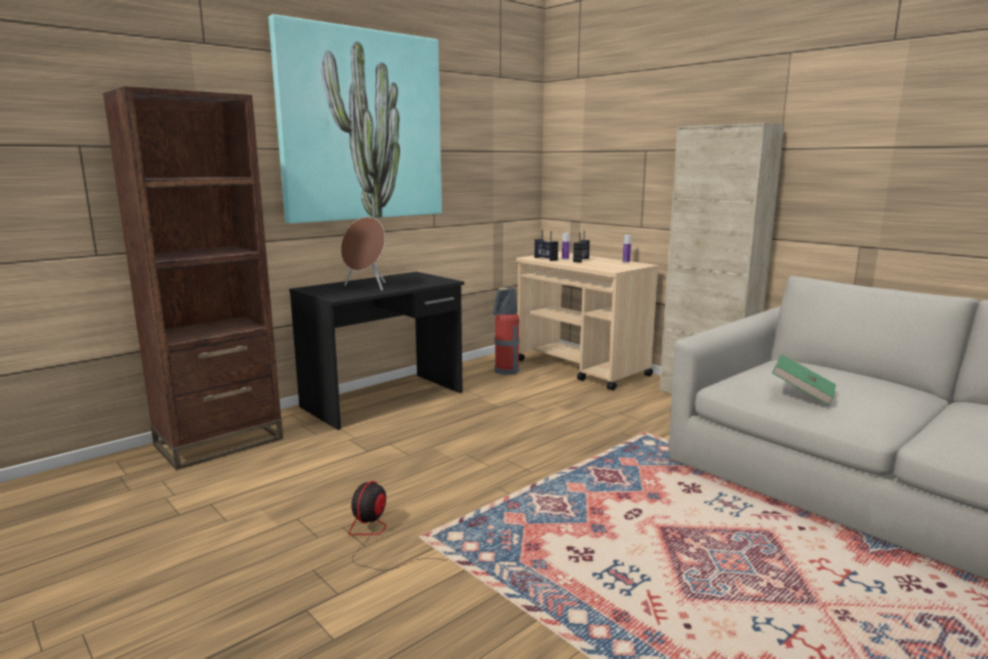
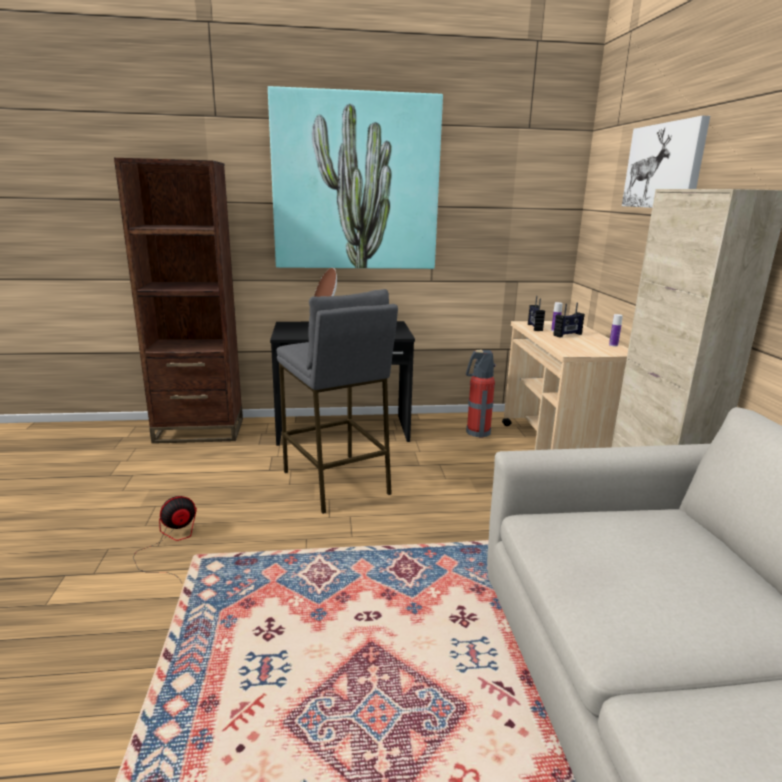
camera: 35 degrees right, 5 degrees up
(451, 440) = (336, 482): none -> grey stool
(647, 111) = (664, 166): none -> picture
(802, 393) = (596, 565): green book -> none

